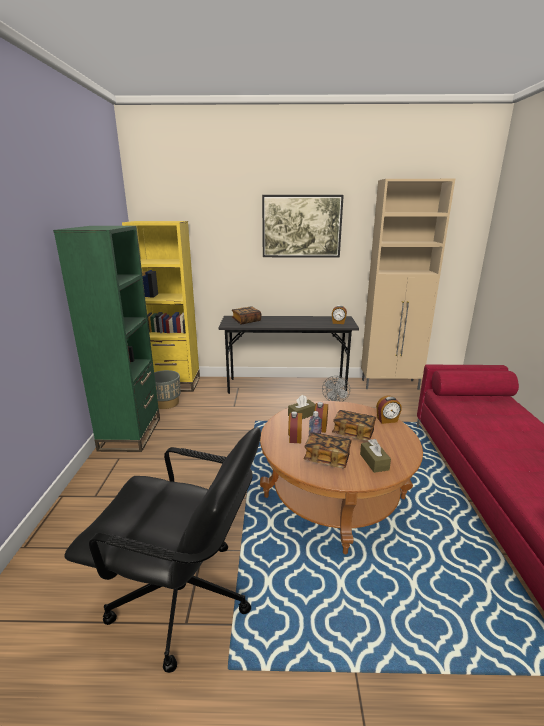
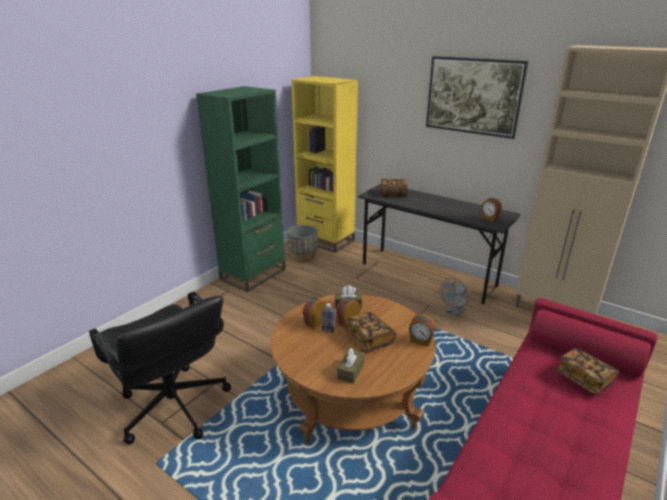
camera: 35 degrees right, 5 degrees up
(327, 458) = (316, 350): book -> book (584, 379)

